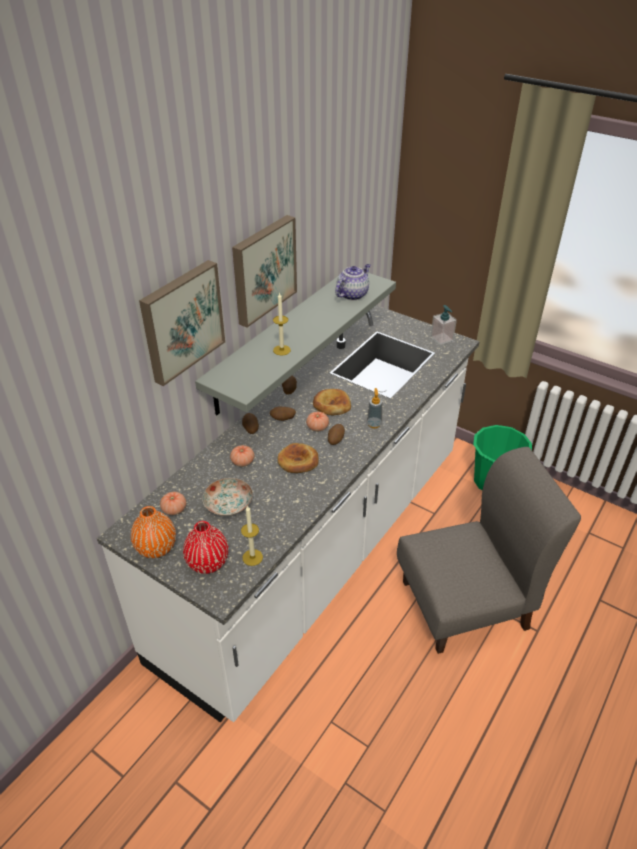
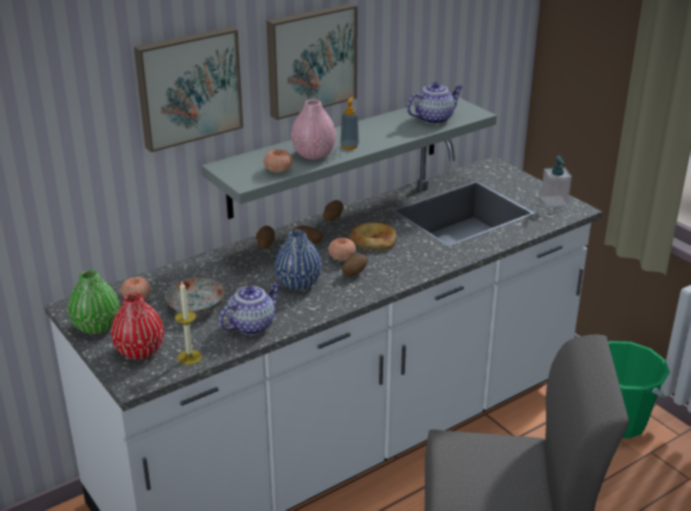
camera: 20 degrees right, 10 degrees down
(156, 548) = (96, 326): orange vase -> green vase
(242, 462) = (236, 272): tomato -> tomato (278, 170)
(281, 350) = (313, 154): candle -> pink vase
(284, 511) = (252, 325): none -> teapot
(298, 461) = (298, 283): bread -> blue vase
(374, 424) = (410, 267): soap dispenser -> soap dispenser (349, 146)

